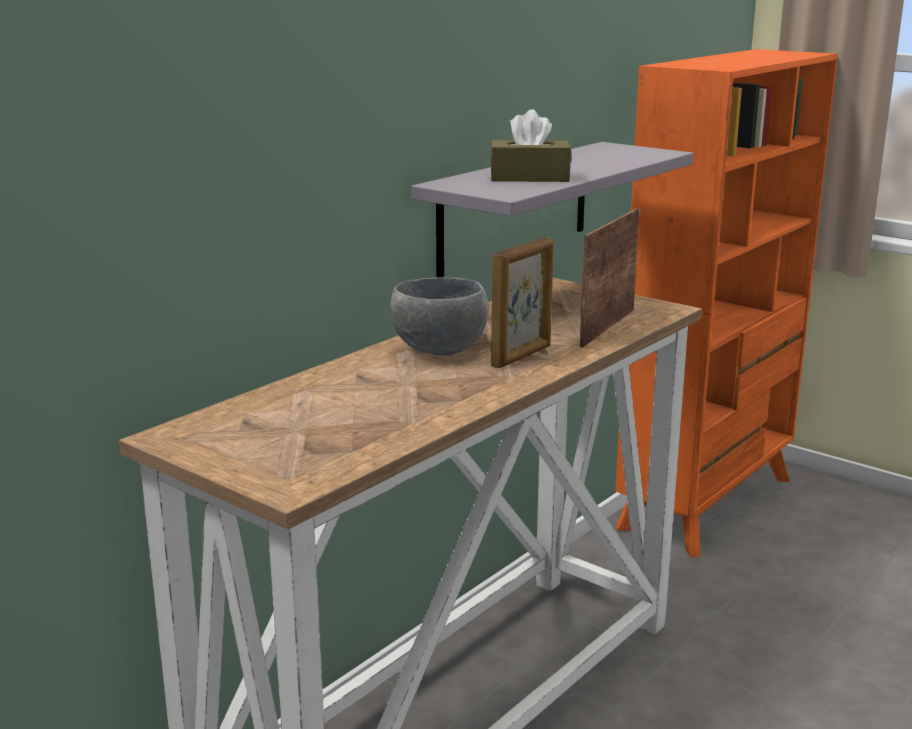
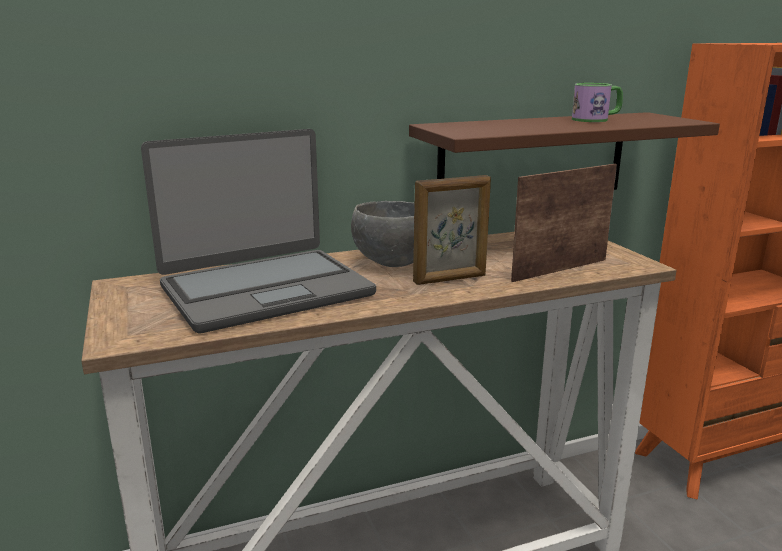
camera: 30 degrees right, 0 degrees up
(353, 405) = (265, 290): none -> laptop
(515, 207) = (533, 158): grey shelf -> brown shelf
(529, 177) = (515, 126): brown tissue box -> none
(581, 158) = (596, 119): none -> mug

